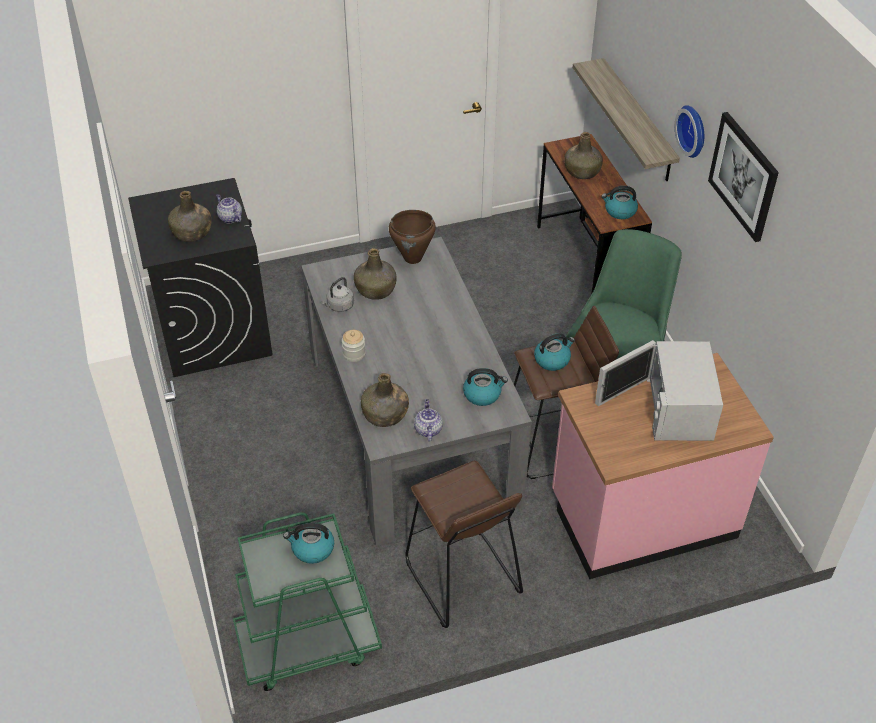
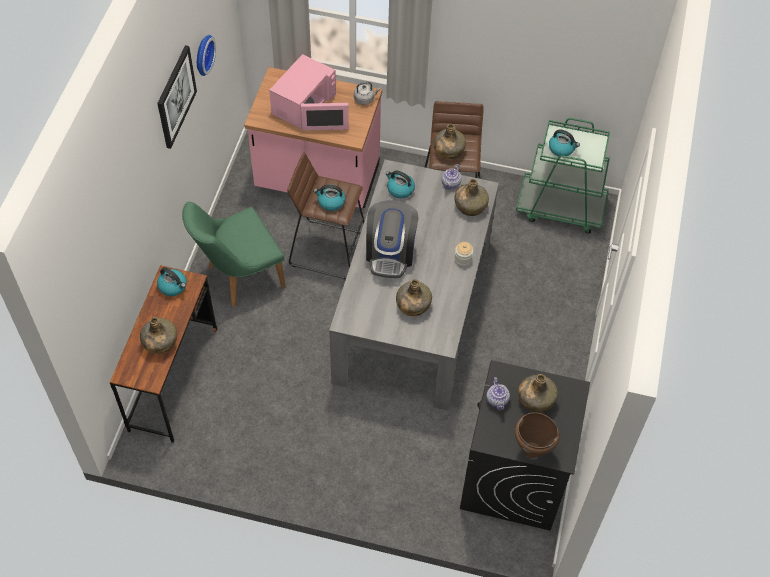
camera: 150 degrees left, 10 degrees up
(339, 306) = (449, 304): grey kettle -> grey kettle (365, 99)
(413, 258) = (366, 319): brown cooking pot -> brown cooking pot (532, 449)
(438, 325) = (390, 253): none -> coffee machine
(467, 488) = (448, 151): none -> green bottle
(637, 121) = (122, 276): shelf -> none
(674, 407) = (305, 106): white microwave -> pink microwave
(694, 130) = (149, 166): wall clock -> wall clock (202, 54)

